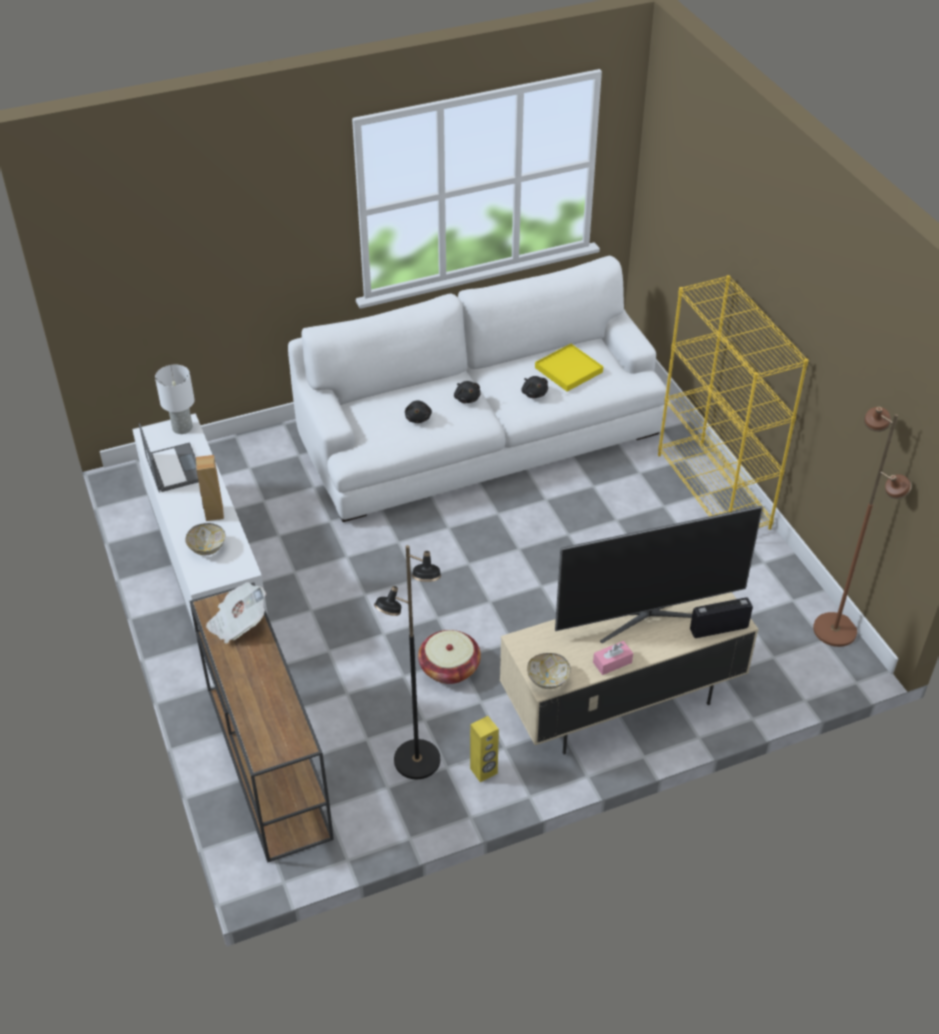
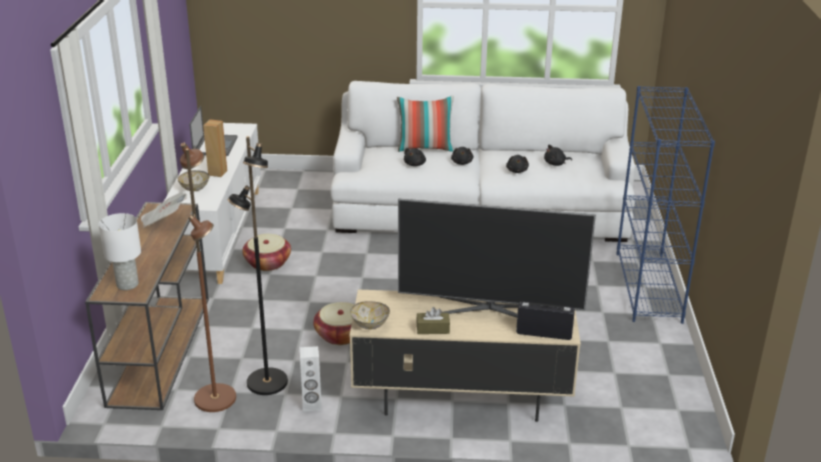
camera: 25 degrees right, 15 degrees down
(182, 427) = (240, 128): white table lamp -> white table lamp (127, 284)
(297, 594) = (267, 263): none -> basket
(411, 387) = (425, 148): none -> pillow
(484, 771) = (312, 405): yellow speaker -> white speaker
(569, 370) = (556, 164): yellow tray -> black plush toy
(612, 662) = (433, 329): pink tissue box -> brown tissue box
(714, 491) = (648, 287): yellow bookcase -> blue bookcase
(835, 629) = (694, 405): brown floor lamp -> brown floor lamp (216, 398)

